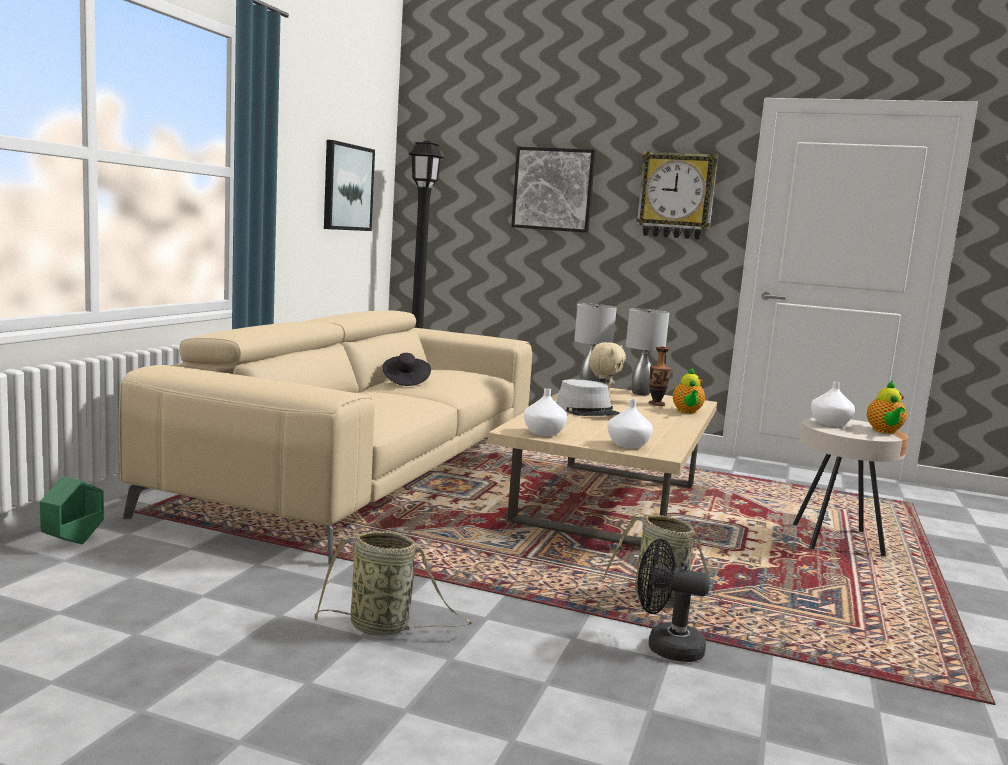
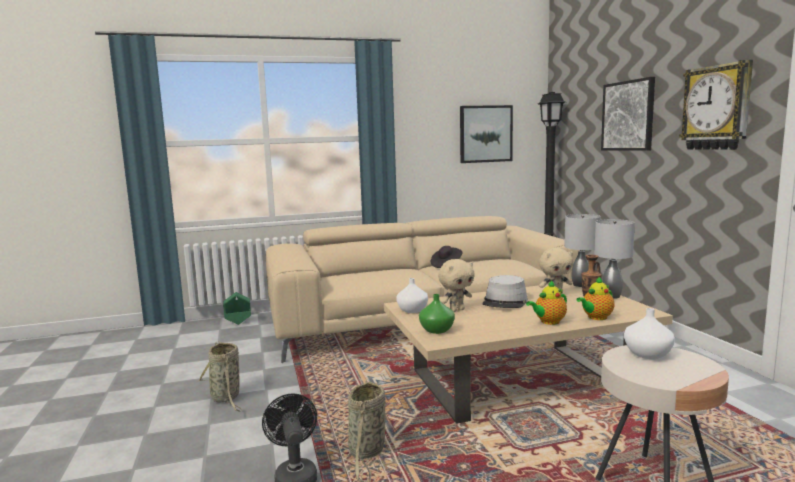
camera: 55 degrees right, 0 degrees up
(578, 425) = (456, 310): none -> beige plush toy
(627, 445) = (437, 330): white vase -> green vase
(884, 431) = (691, 377): teapot -> teapot (548, 322)

